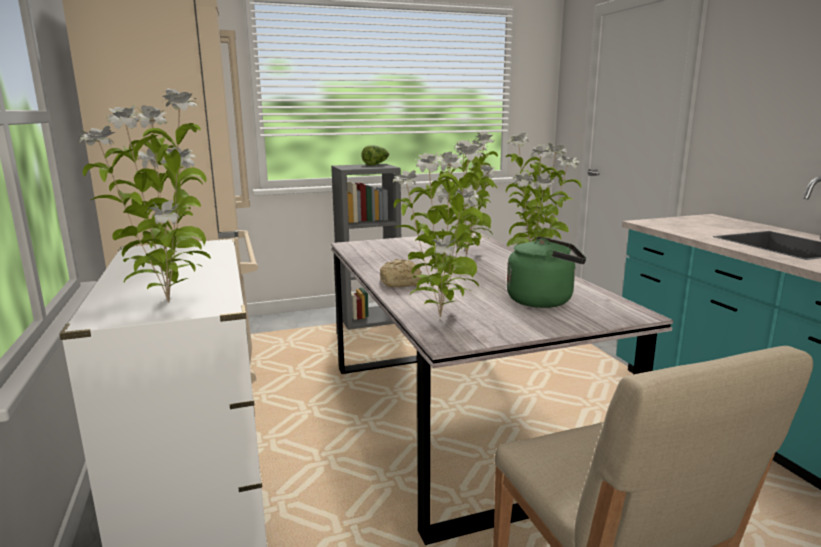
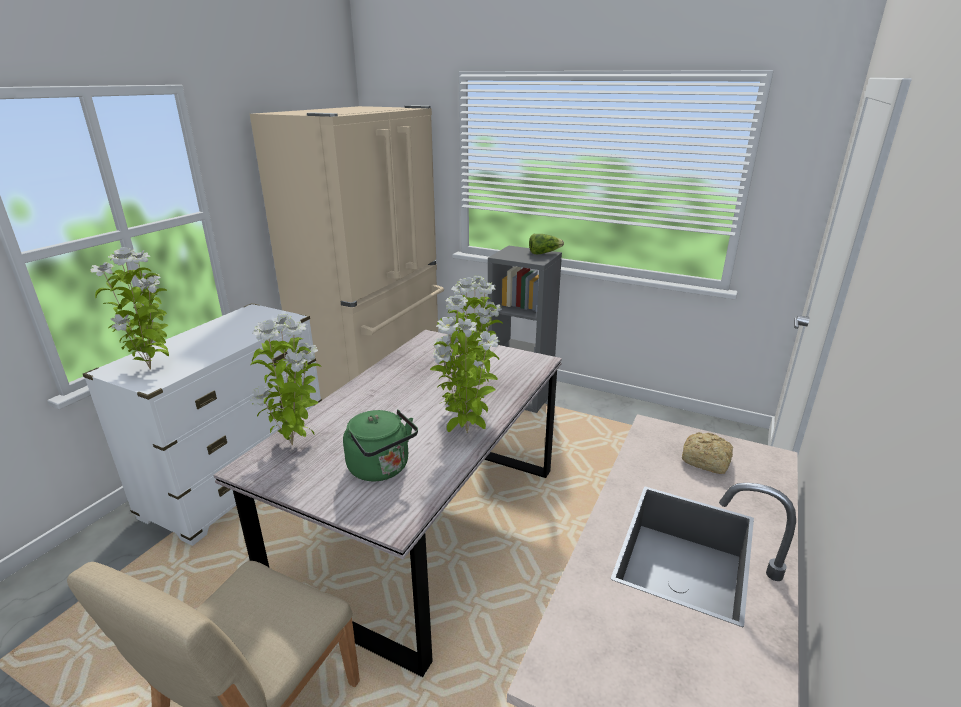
camera: 45 degrees right, 10 degrees up
(402, 283) = (355, 398): bread -> bread (707, 461)

